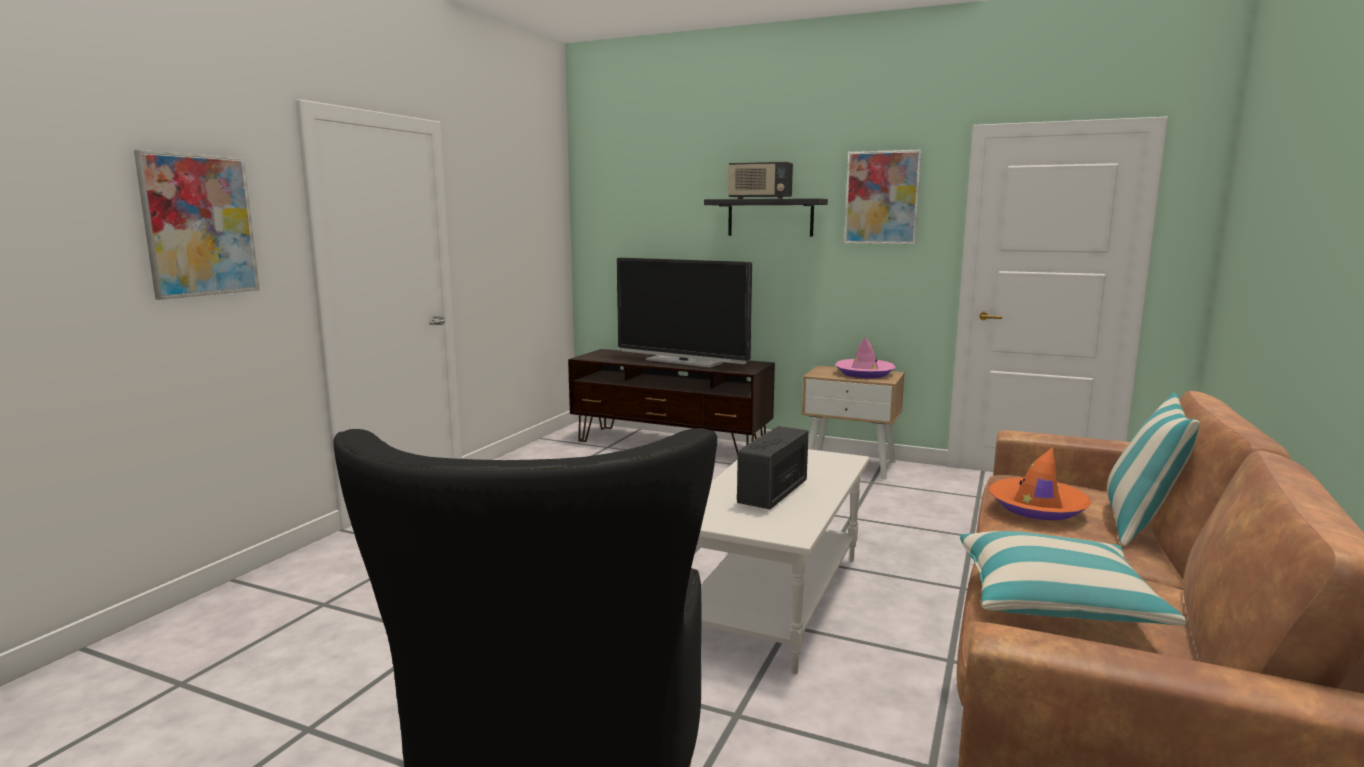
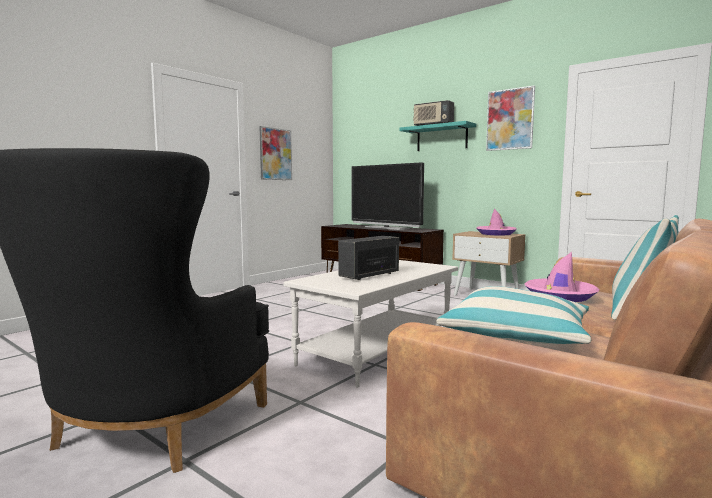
camera: 15 degrees right, 5 degrees down
(199, 225) = (87, 122): picture -> picture (275, 154)
(770, 217) = (442, 138): black shelf -> turquoise shelf
(1037, 507) = (560, 296): orange hat -> pink hat

